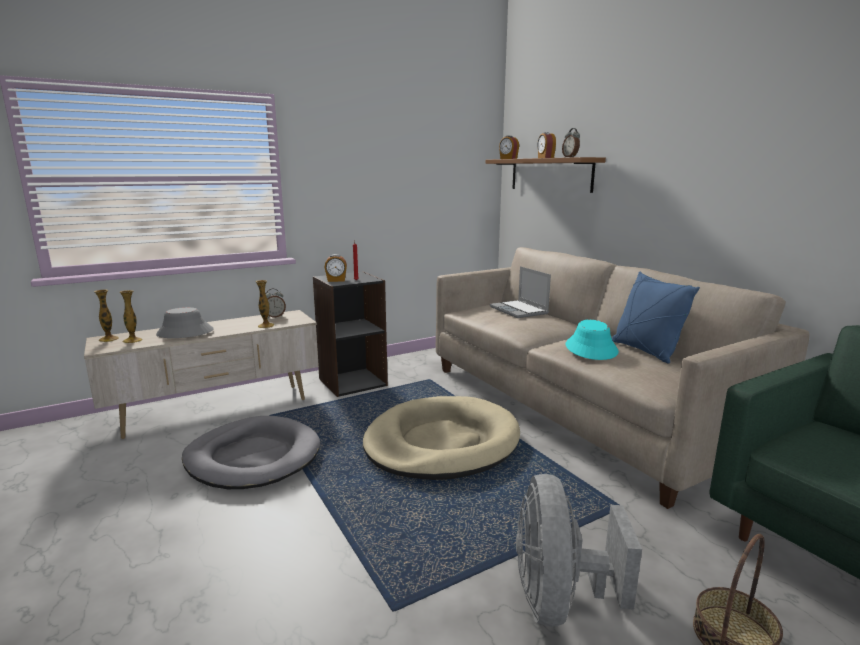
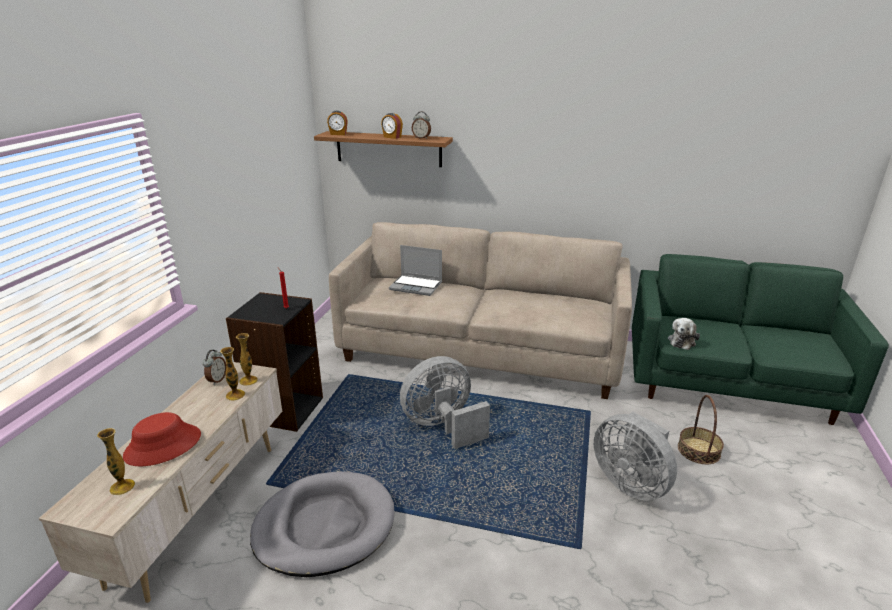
camera: 45 degrees left, 10 degrees up
(108, 339) = (82, 502): vase -> vase (248, 380)
(185, 332) = (163, 446): grey hat -> red hat
(336, 280) = (267, 315): alarm clock -> none
(441, 443) = (443, 426): beige dog bed -> grey fan
(591, 349) = (519, 308): turquoise hat -> none
(645, 351) = (545, 297): blue pillow -> none
(804, 455) = (682, 341): none -> plush toy

